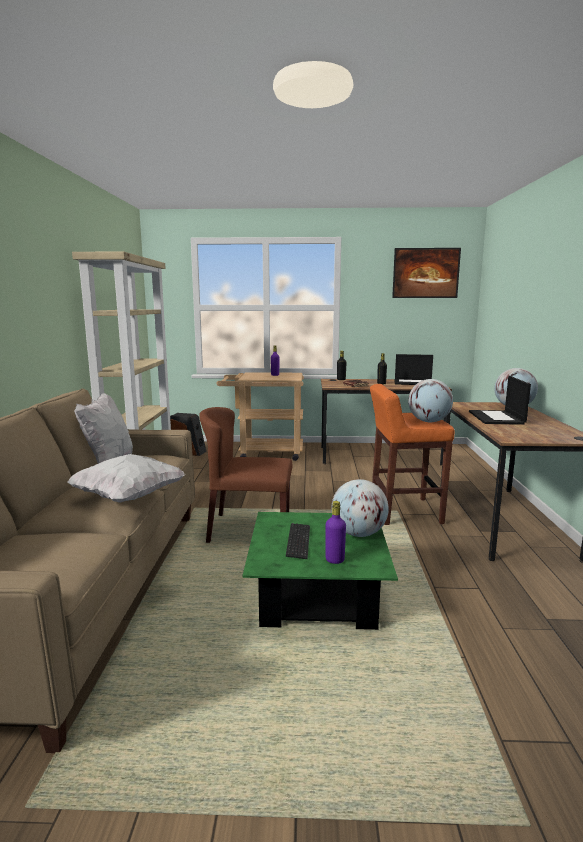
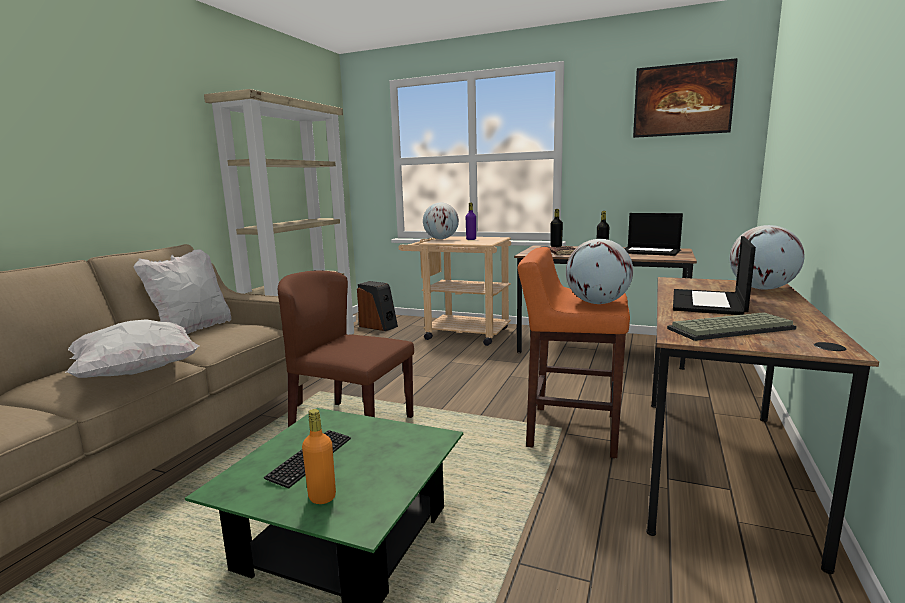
camera: 20 degrees right, 0 degrees up
(335, 560) = (322, 497): purple bottle -> orange bottle
(358, 534) = (401, 460): globe -> globe (441, 239)
(528, 433) = (731, 329): none -> keyboard

